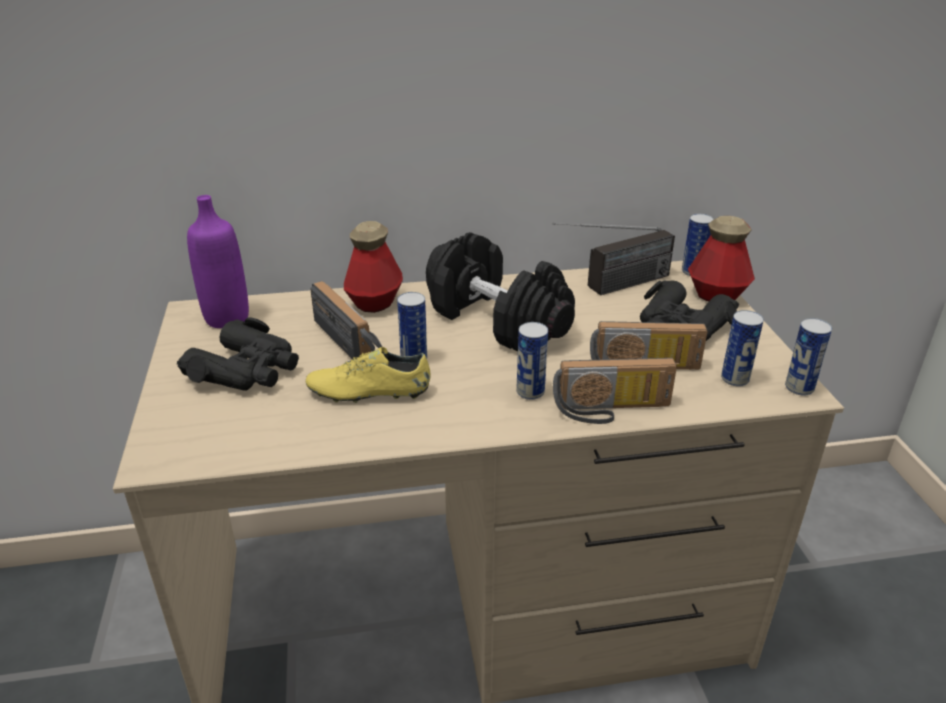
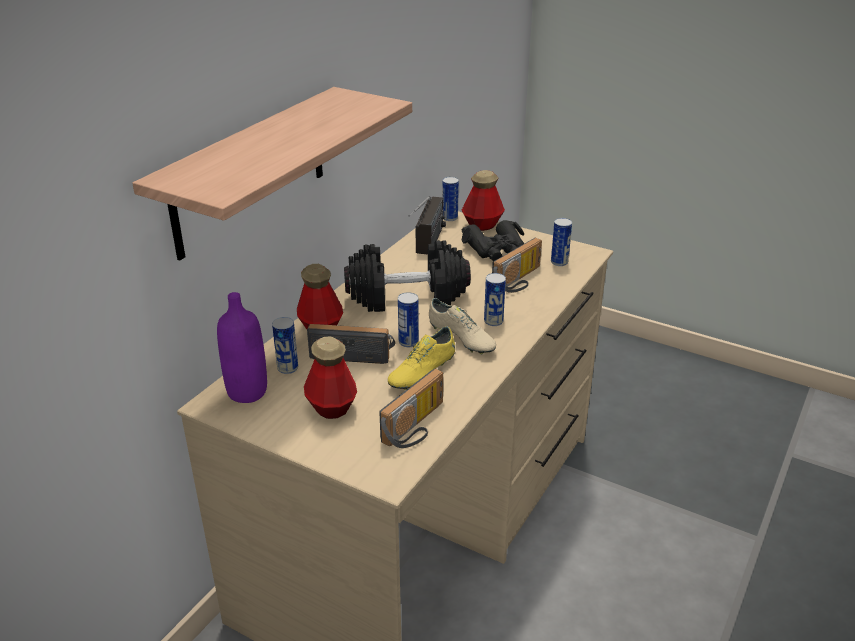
camera: 50 degrees left, 0 degrees up
(247, 370) = (331, 407): black binoculars -> bottle
(319, 82) = (250, 172): none -> shelf
(464, 387) = (461, 339): none -> beige shoe
(611, 411) = (540, 307): radio -> radio (417, 427)
(799, 388) = (587, 251): can -> can (287, 368)

